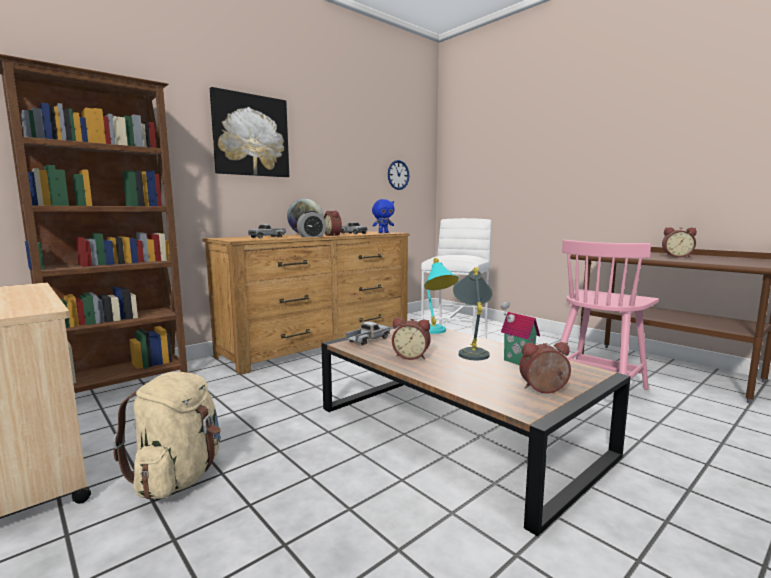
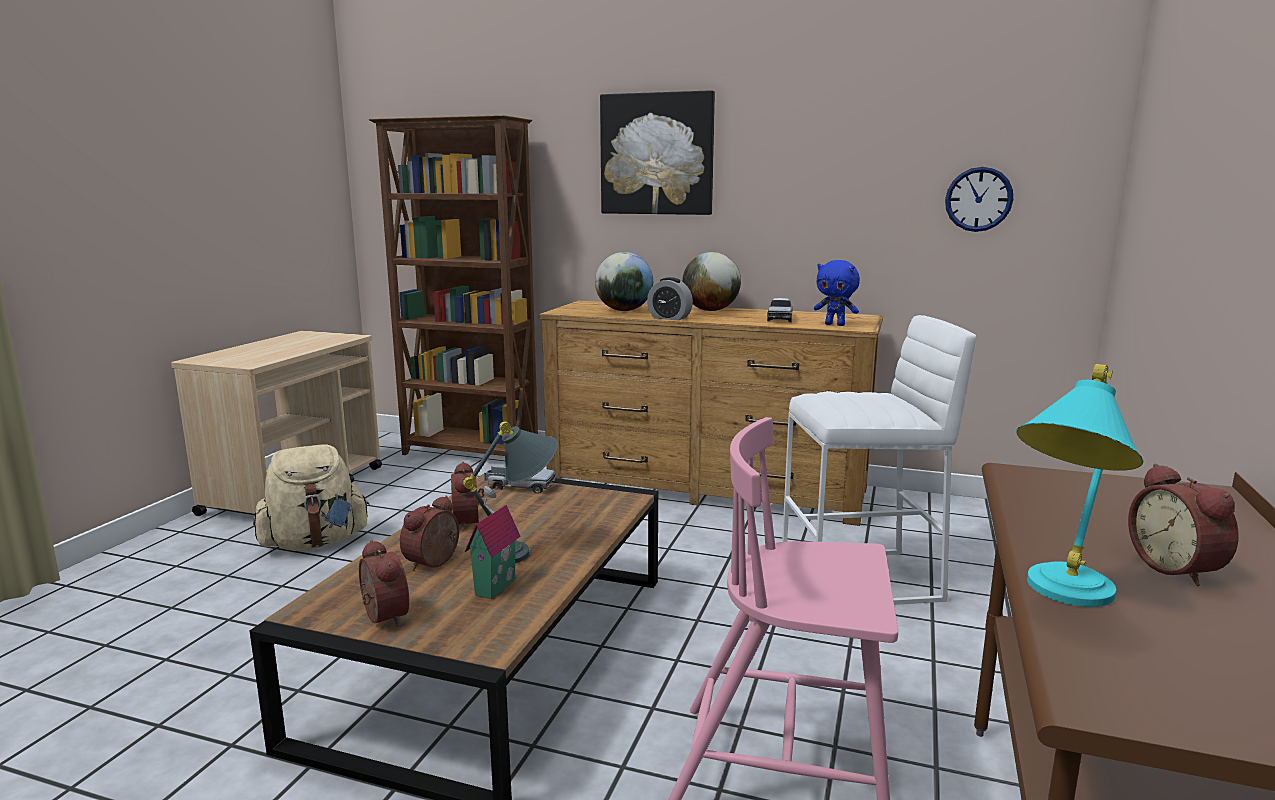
camera: 60 degrees right, 5 degrees up
(267, 237) = (624, 310): toy truck -> globe
(333, 235) = (714, 319): alarm clock -> alarm clock (434, 563)
(437, 333) = (600, 515): turquoise table lamp -> turquoise table lamp (1059, 598)

